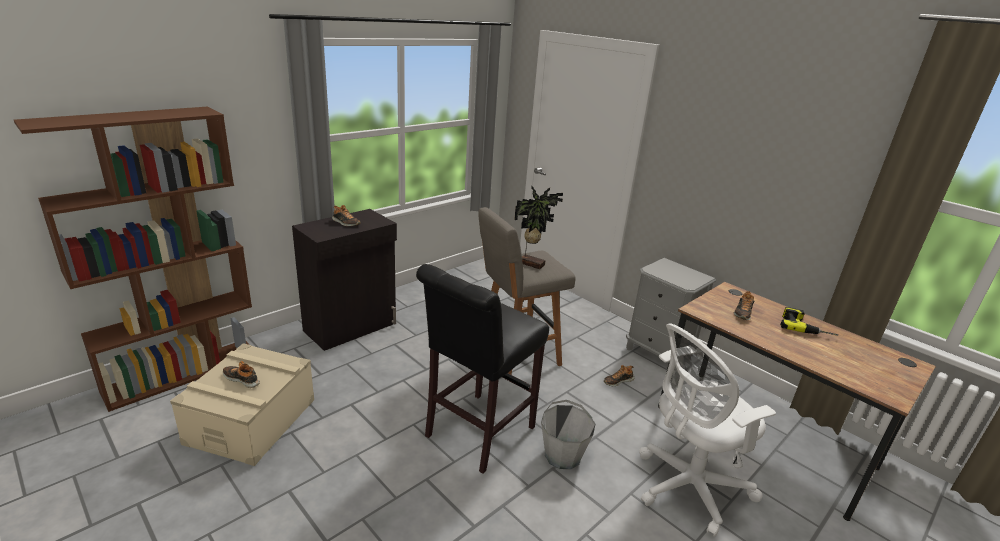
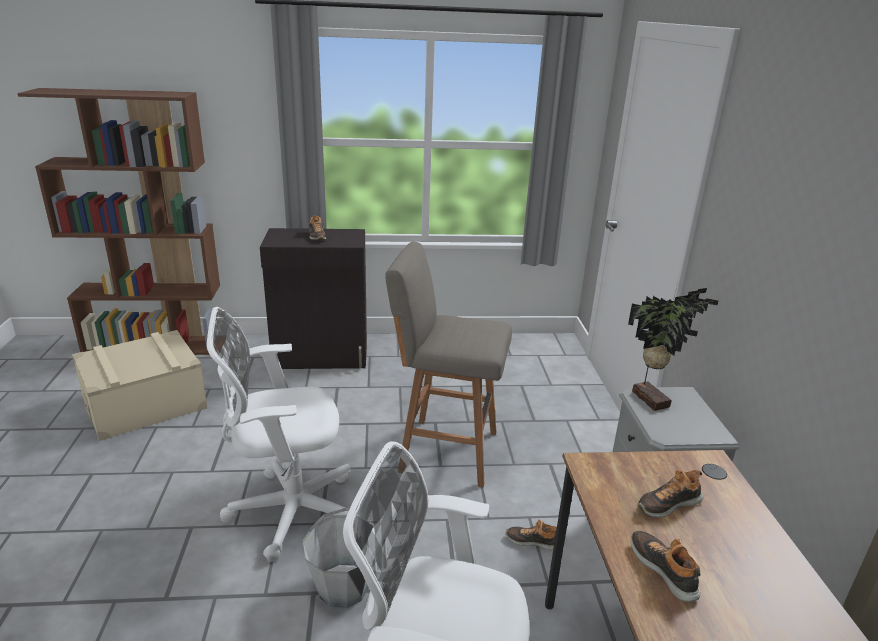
camera: 40 degrees right, 0 degrees up
(242, 379) = (134, 358): shoe -> shoe (664, 569)
(476, 434) = (289, 511): black stool -> white office chair
(532, 263) = (461, 331): potted plant -> potted plant (652, 398)
(805, 327) = (764, 579): power drill -> none

